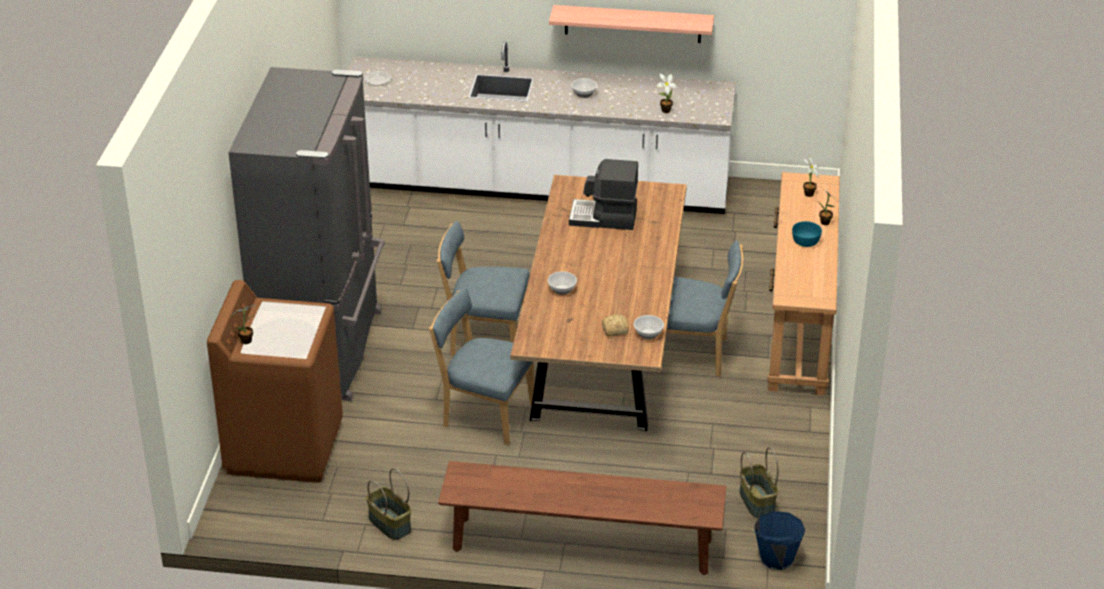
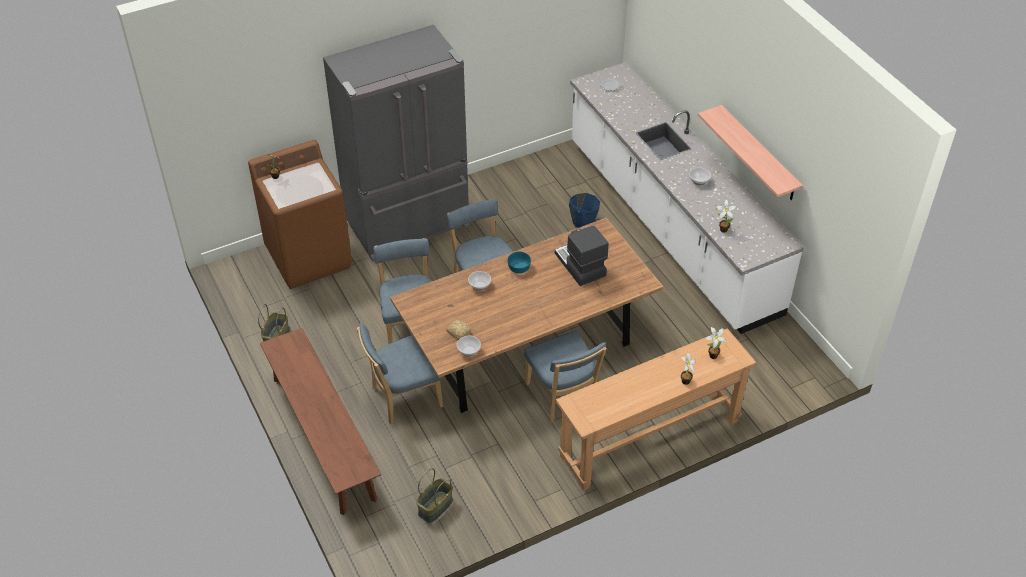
camera: 55 degrees right, 10 degrees up
(584, 463) = (403, 398): none -> blue chair
(776, 558) = (386, 545): blue bucket -> blue bucket (583, 222)
(805, 241) = (650, 381): turquoise bowl -> turquoise bowl (519, 267)

